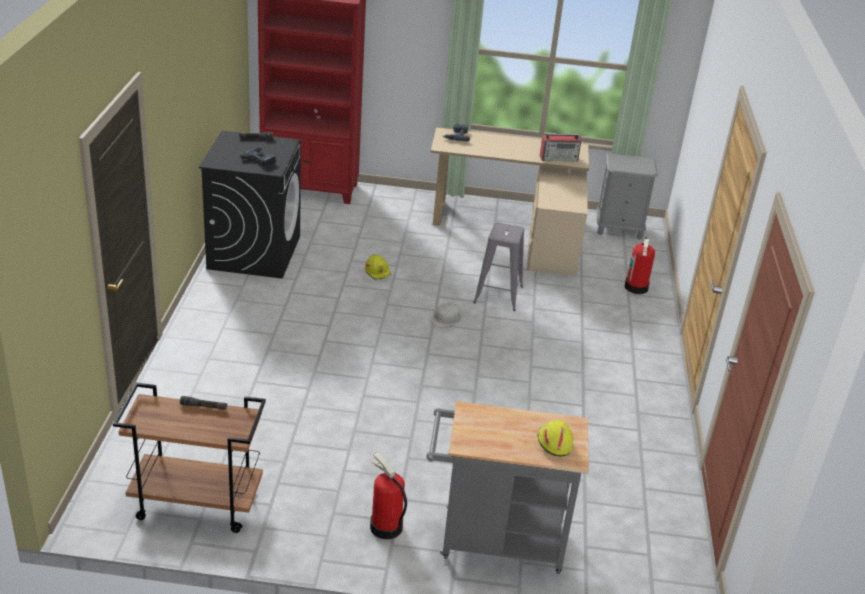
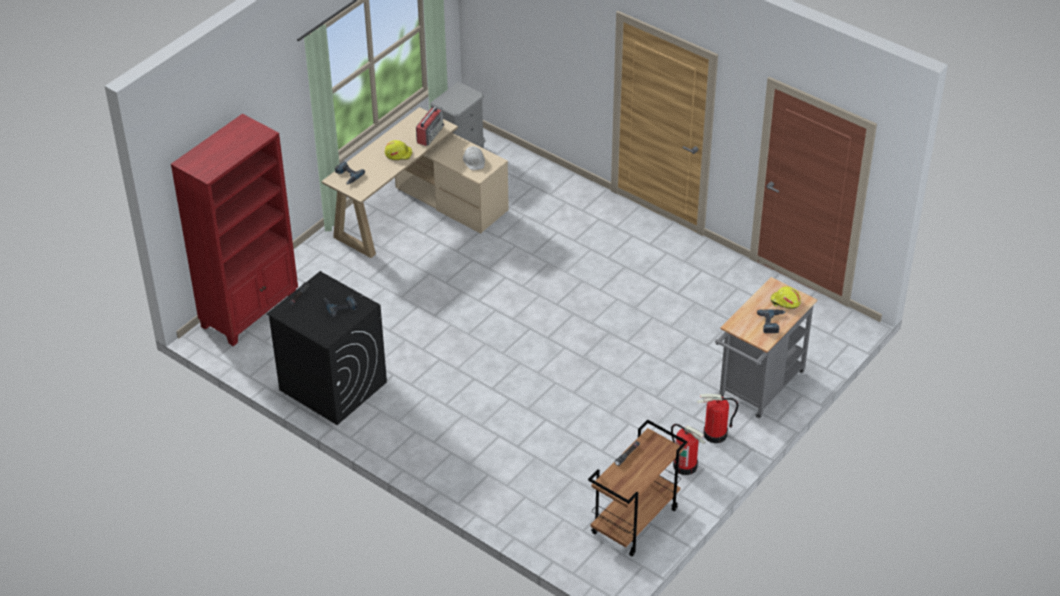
camera: 55 degrees left, 10 degrees up
(378, 272) = (418, 321): yellow hard hat -> yellow hard hat (398, 153)
(446, 319) = (511, 308): white hard hat -> white hard hat (474, 160)
(498, 294) = (500, 265): grey stool -> none
(505, 442) = (772, 322): none -> power drill
(636, 287) = (545, 185): fire extinguisher -> fire extinguisher (685, 465)

